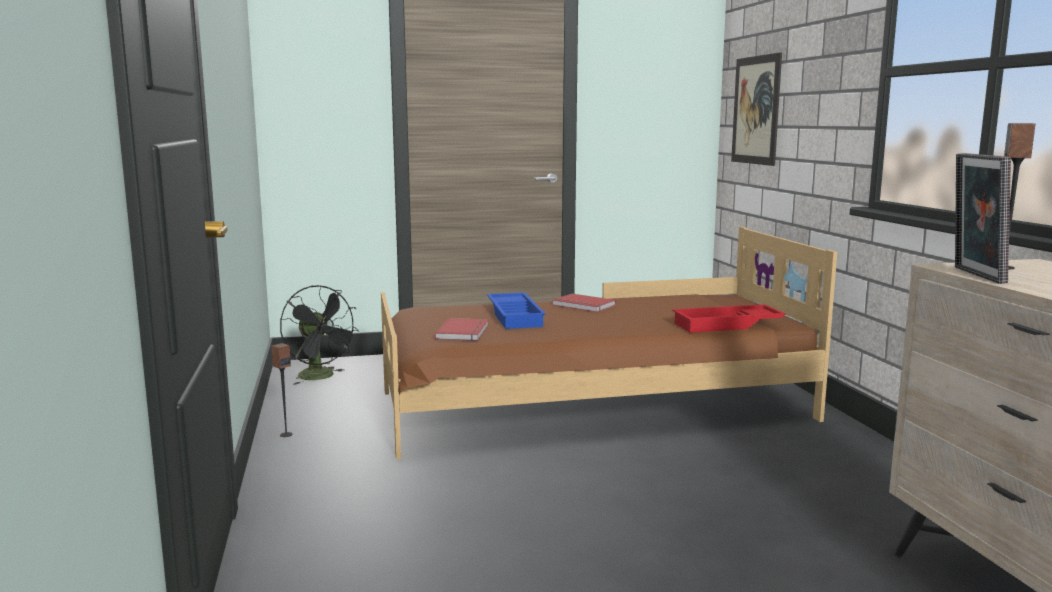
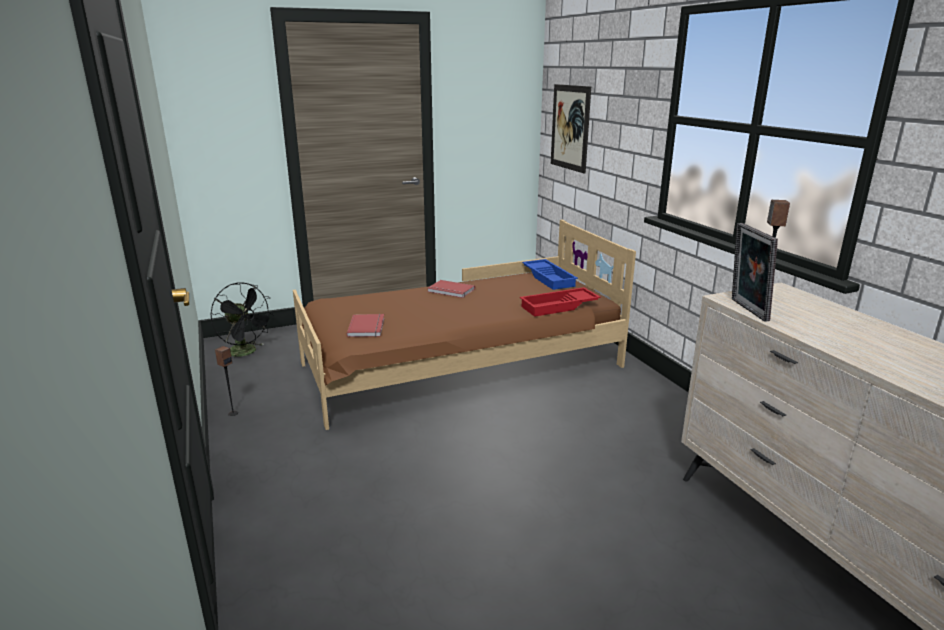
camera: 10 degrees left, 10 degrees up
(516, 316) = (403, 306): blue tray -> blue tray (549, 278)

